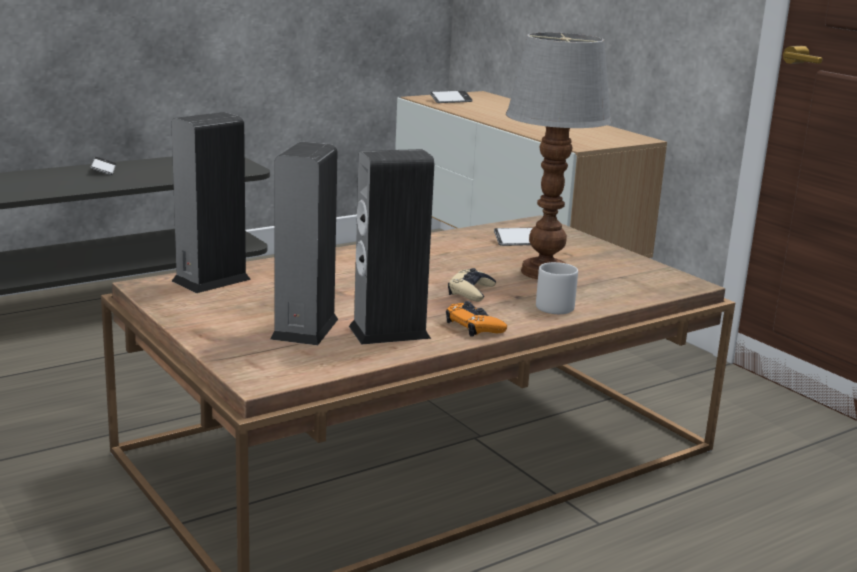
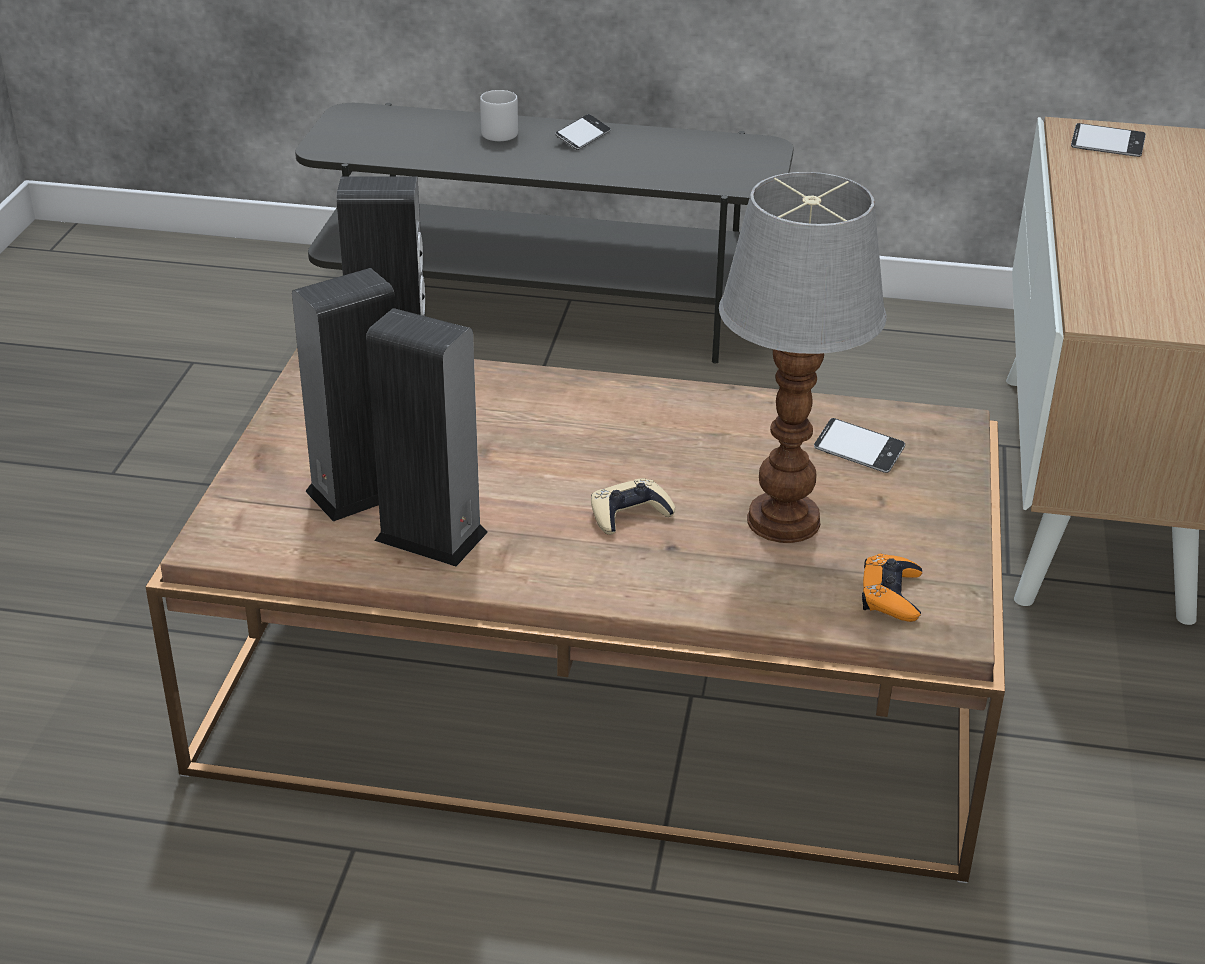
camera: 45 degrees right, 15 degrees up
(474, 326) = (533, 571): orange game controller -> orange game controller (891, 595)
(552, 306) = (683, 582): grey mug -> grey mug (502, 132)

